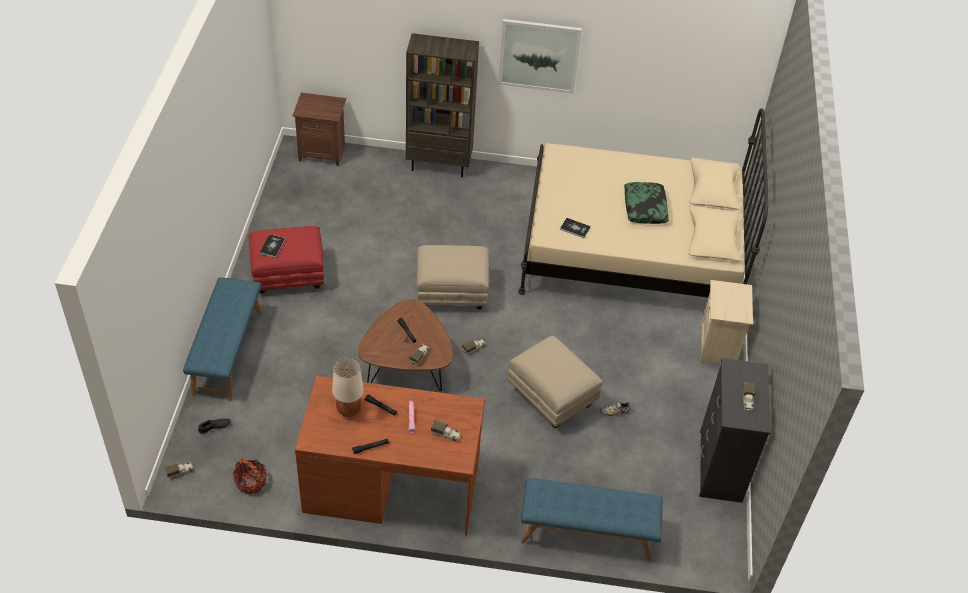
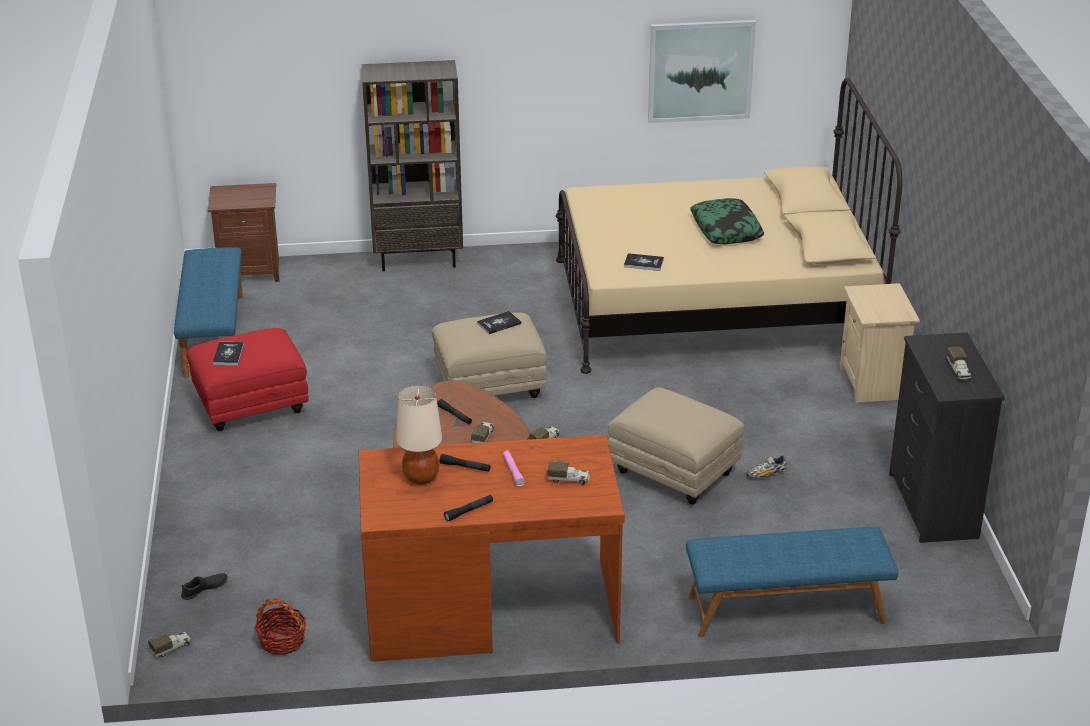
camera: 10 degrees left, 15 degrees down
(227, 352) = (192, 503): blue bench -> blue bench (213, 335)
(462, 256) = (499, 323): none -> book
(539, 55) = (537, 68): picture -> picture (700, 71)

